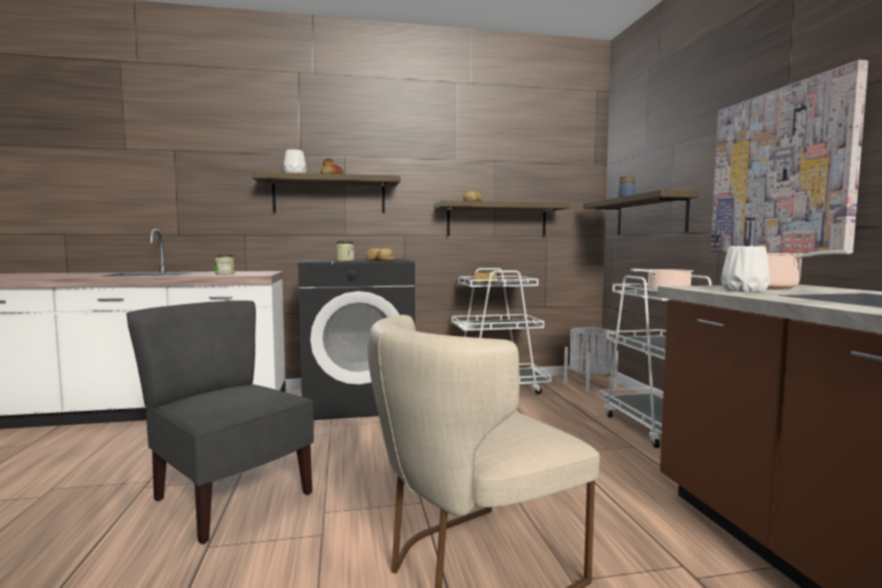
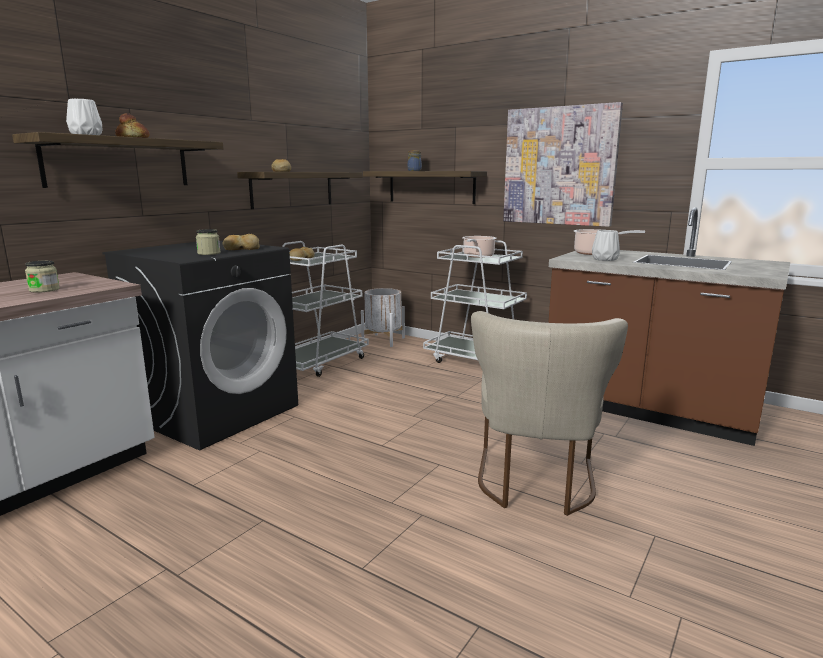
camera: 45 degrees left, 10 degrees up
(230, 498) = (294, 534): grey chair -> none

